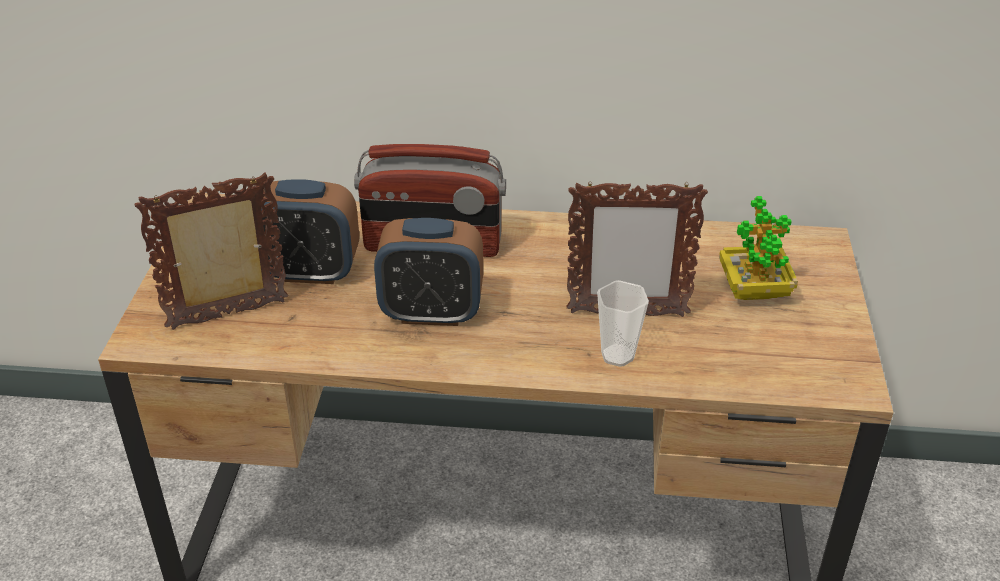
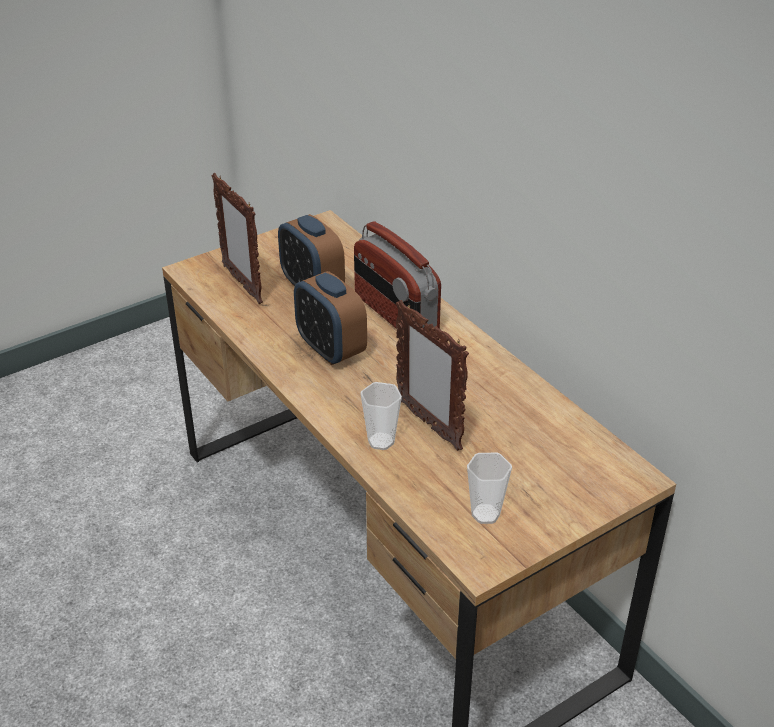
camera: 50 degrees right, 0 degrees up
(229, 315) = (242, 284): picture frame -> picture frame turned 150 degrees counterclockwise
(753, 290) = (529, 470): potted plant -> none
(788, 347) = (485, 514): none -> cup

